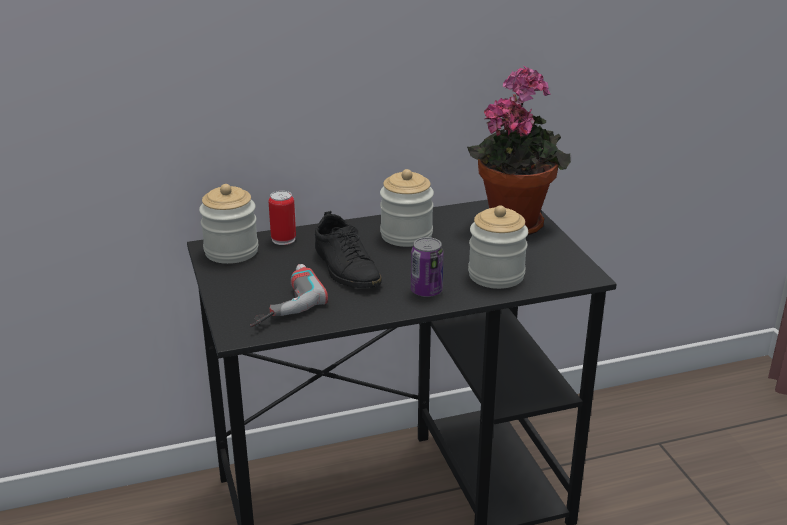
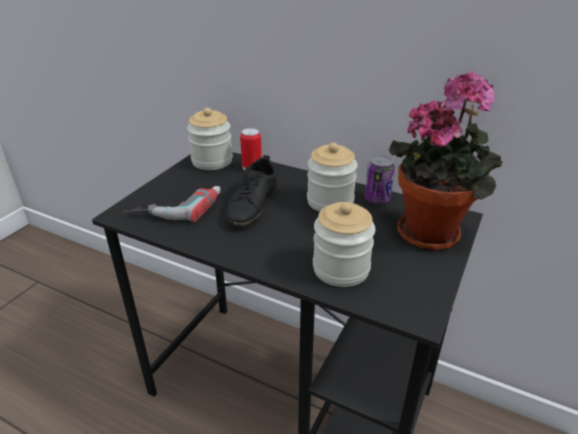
camera: 45 degrees right, 5 degrees up
(426, 291) = (269, 251): can -> can (377, 198)

